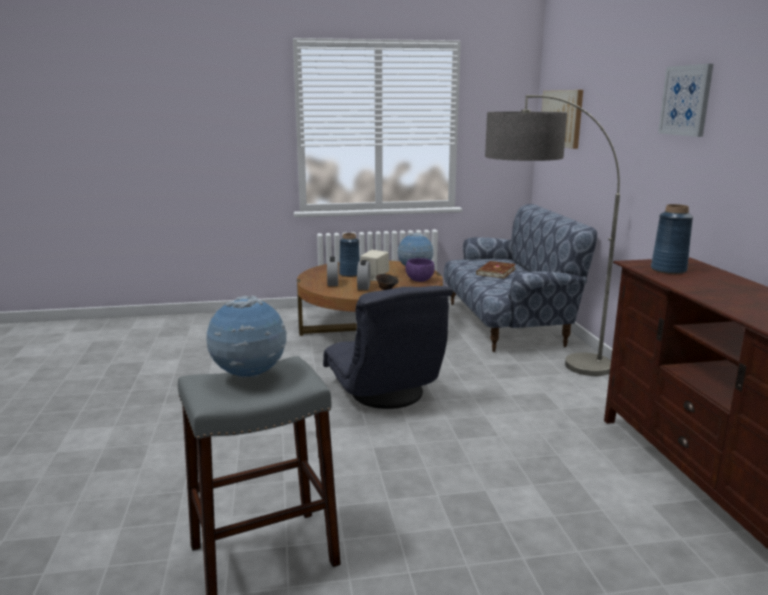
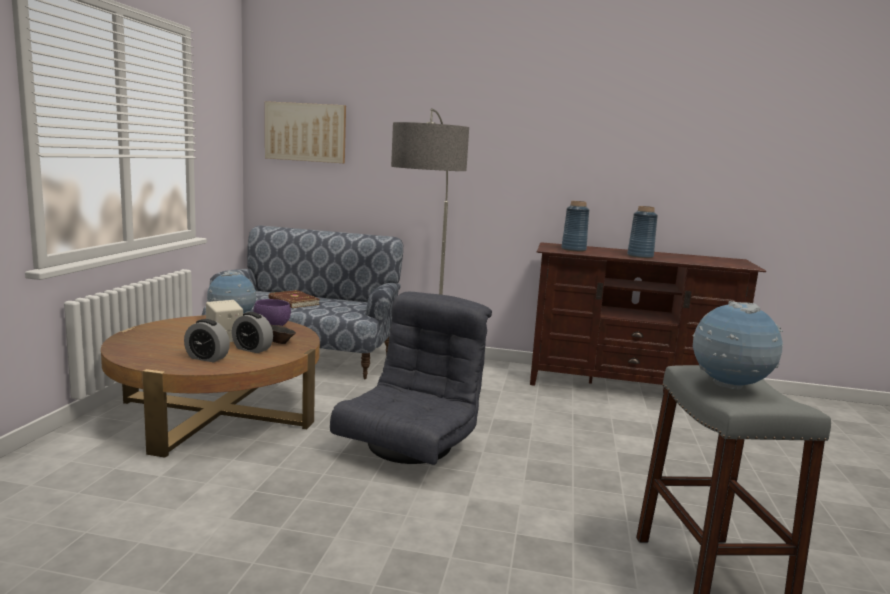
camera: 70 degrees left, 5 degrees down
(349, 274) = (183, 344): blue vase -> blue vase (640, 256)
(385, 394) = (411, 446): grey armchair -> grey armchair turned 60 degrees counterclockwise
(686, 100) = (510, 124): picture -> none

